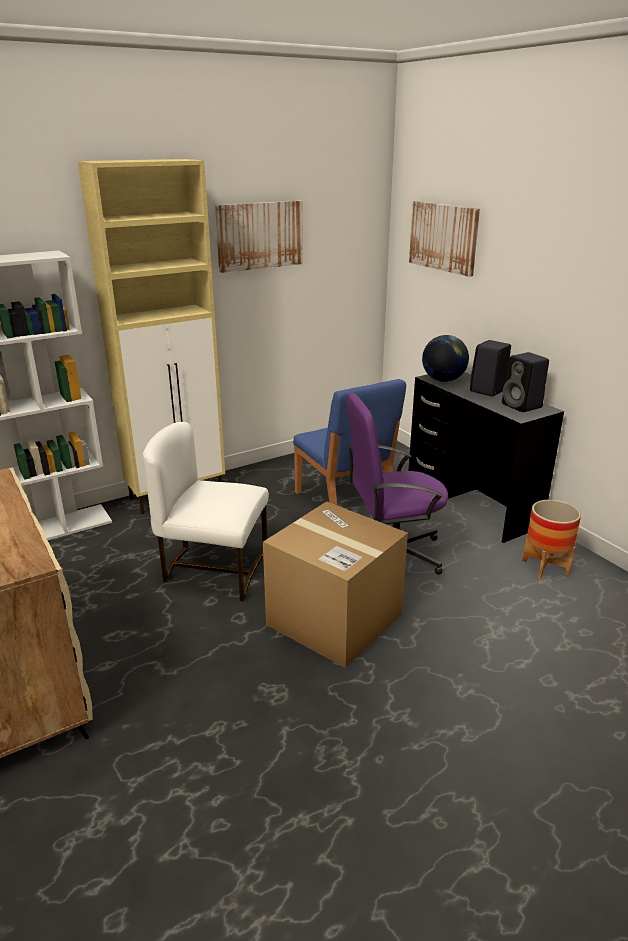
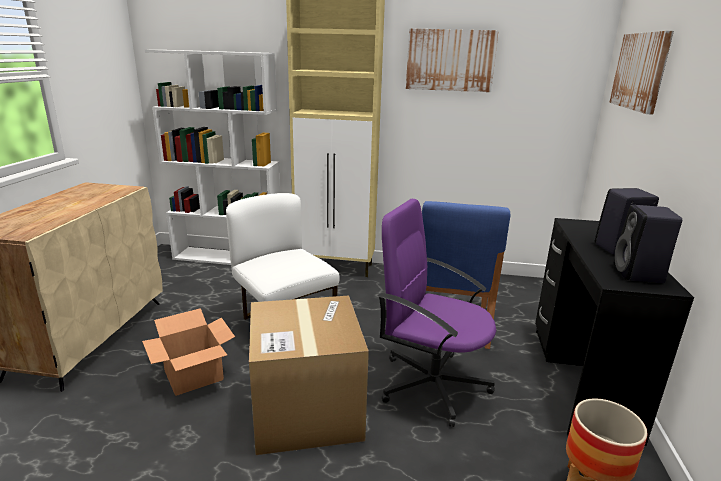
camera: 40 degrees right, 5 degrees down
(200, 649) = (194, 375): none -> cardboard box
(443, 380) = (581, 228): globe -> none

